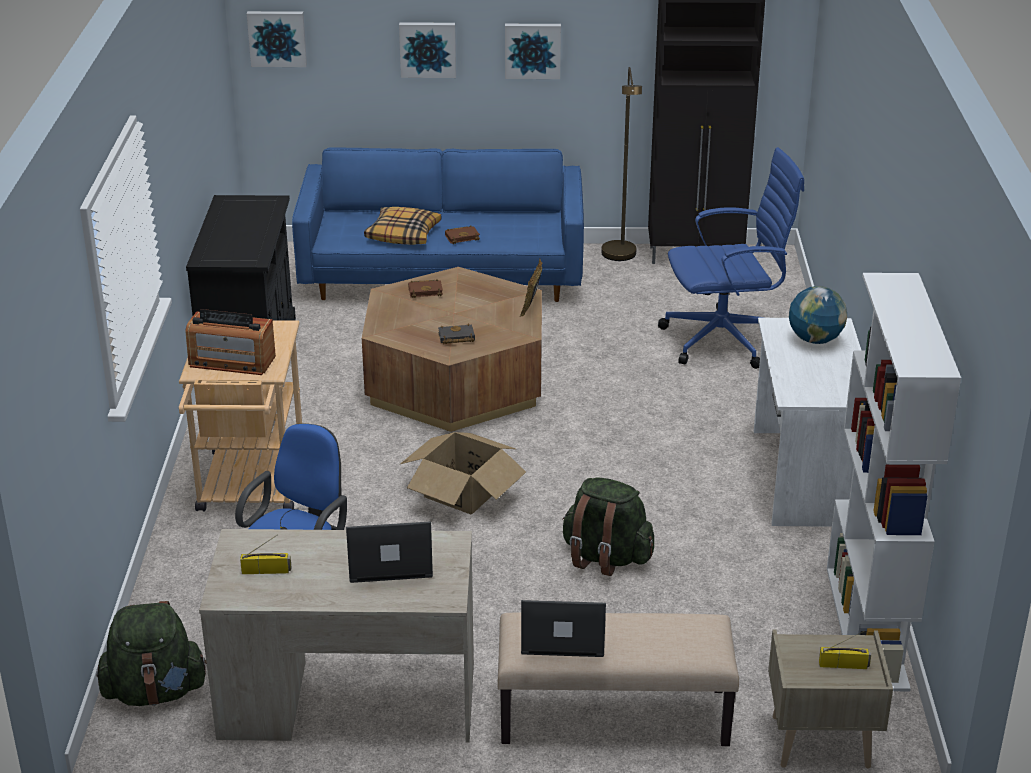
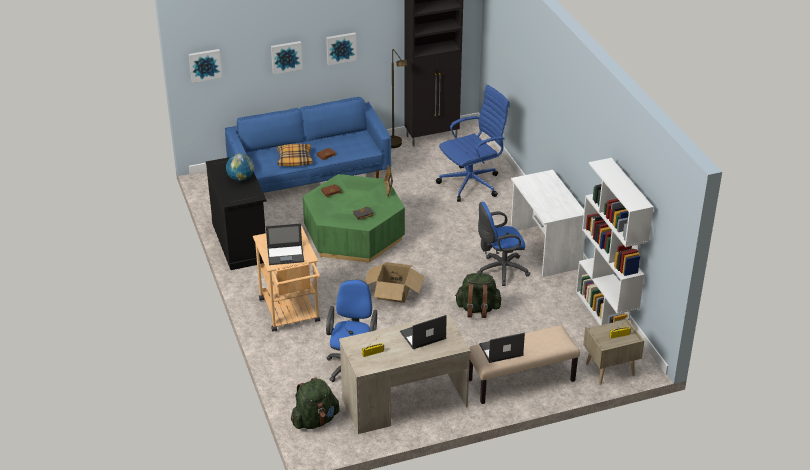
camera: 20 degrees left, 5 degrees up
(232, 361) = (286, 255): radio -> laptop
(455, 381) = (354, 234): brown coffee table -> green coffee table
(692, 496) = (500, 270): none -> blue office chair
(815, 340) = (542, 184): globe -> globe (240, 178)

